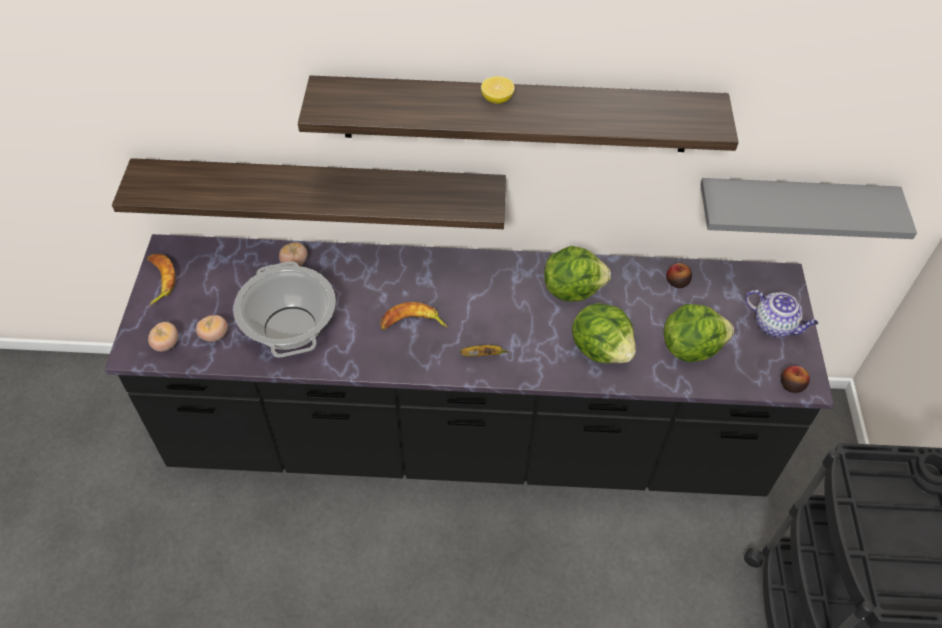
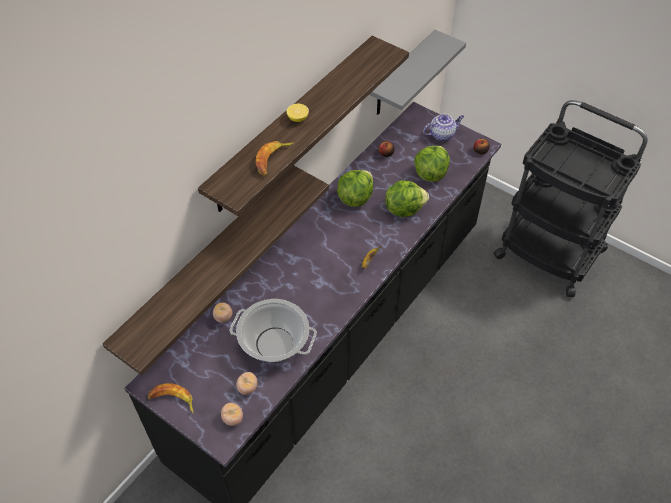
camera: 55 degrees left, 0 degrees up
(412, 323) = (320, 281): banana -> banana (273, 160)

